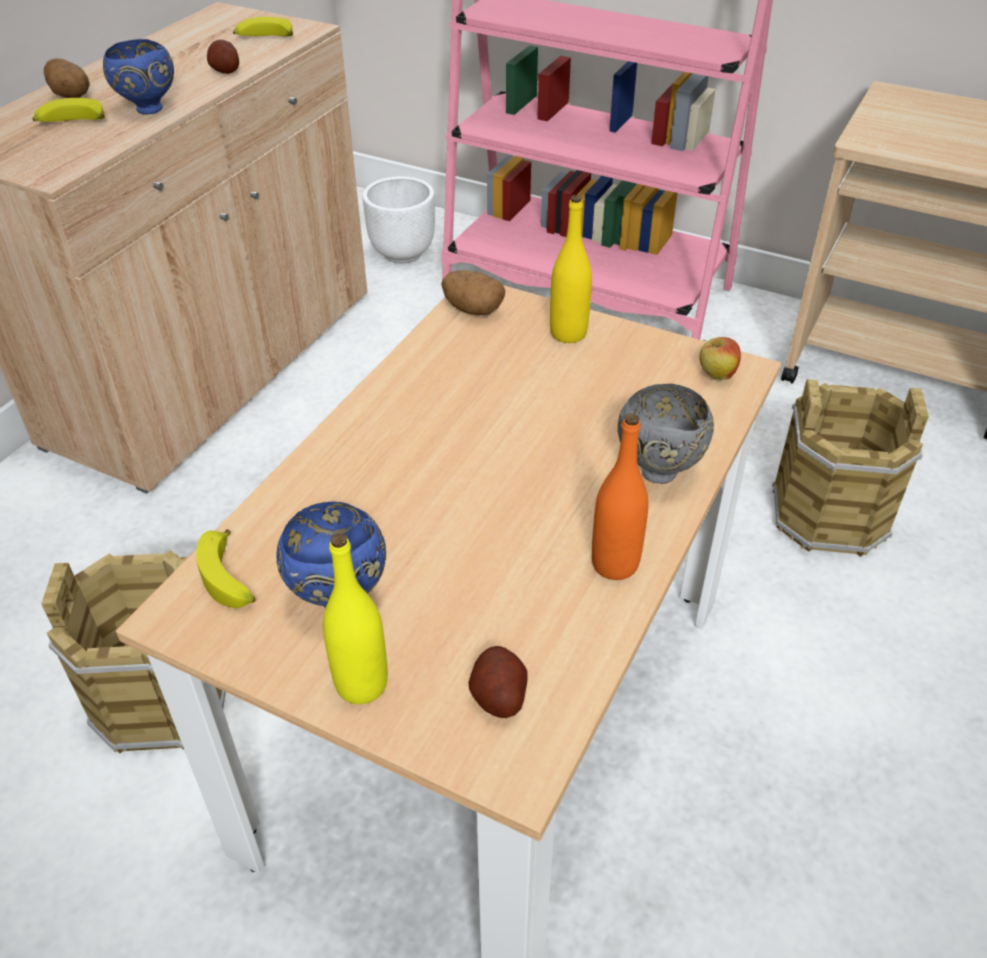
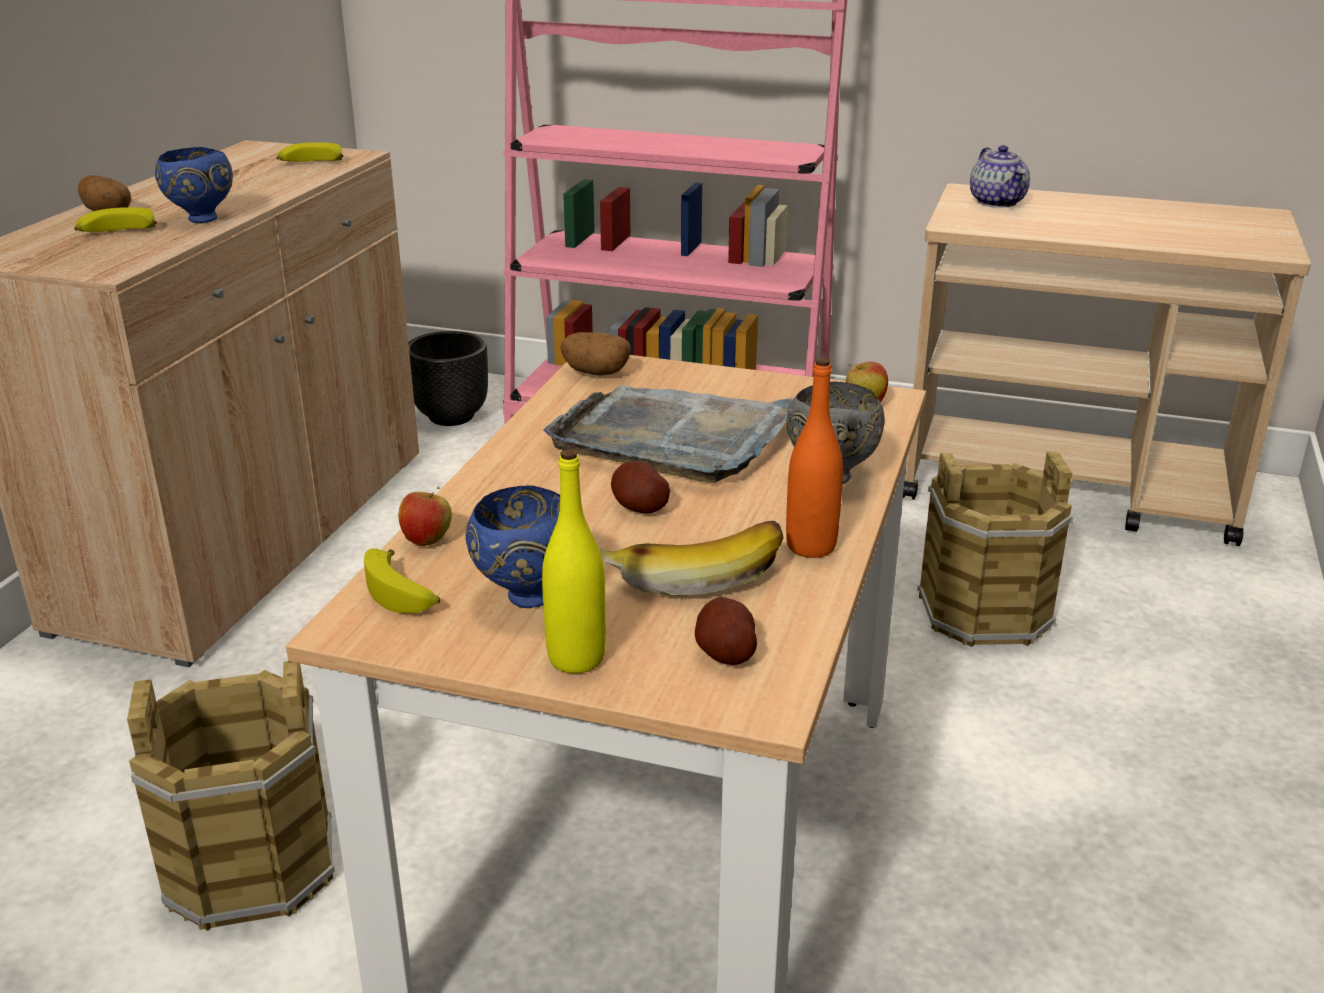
camera: 10 degrees left, 15 degrees down
(225, 70) = (277, 188): potato -> potato (639, 507)
(268, 513) = (427, 541): none -> apple
(403, 253) = (452, 416): white planter -> black planter
(497, 586) = (694, 573): none -> banana
(525, 402) = (675, 437): none -> grey tray
(568, 333) = (702, 384): yellow bottle -> none
(918, 112) = (998, 202): none -> teapot

